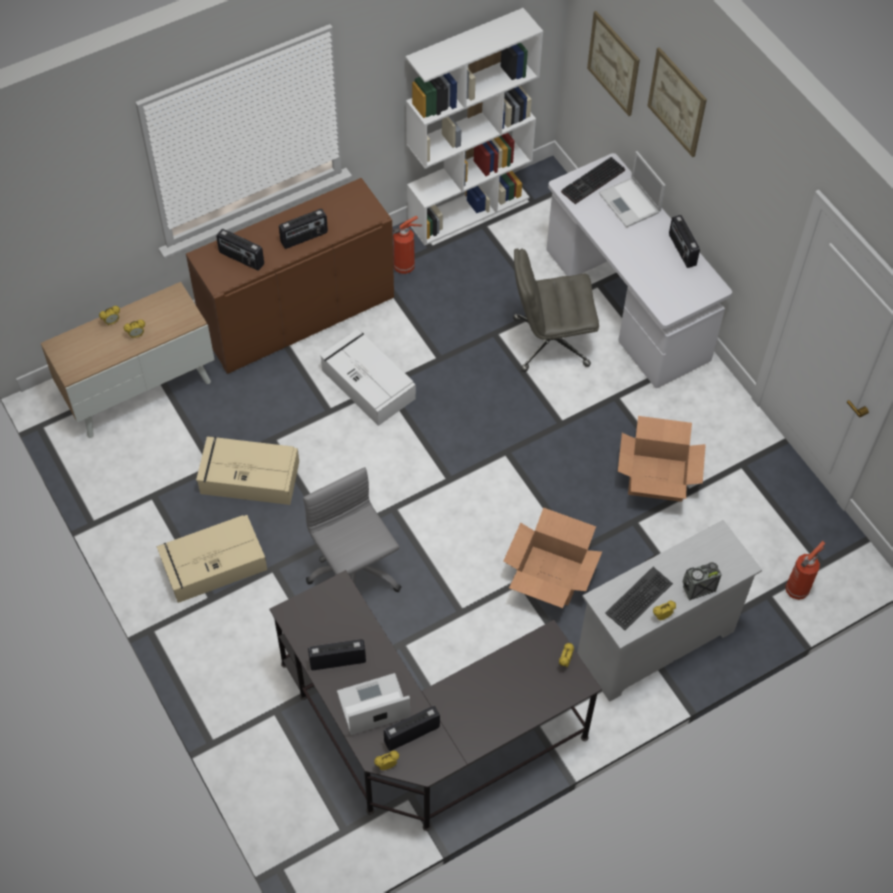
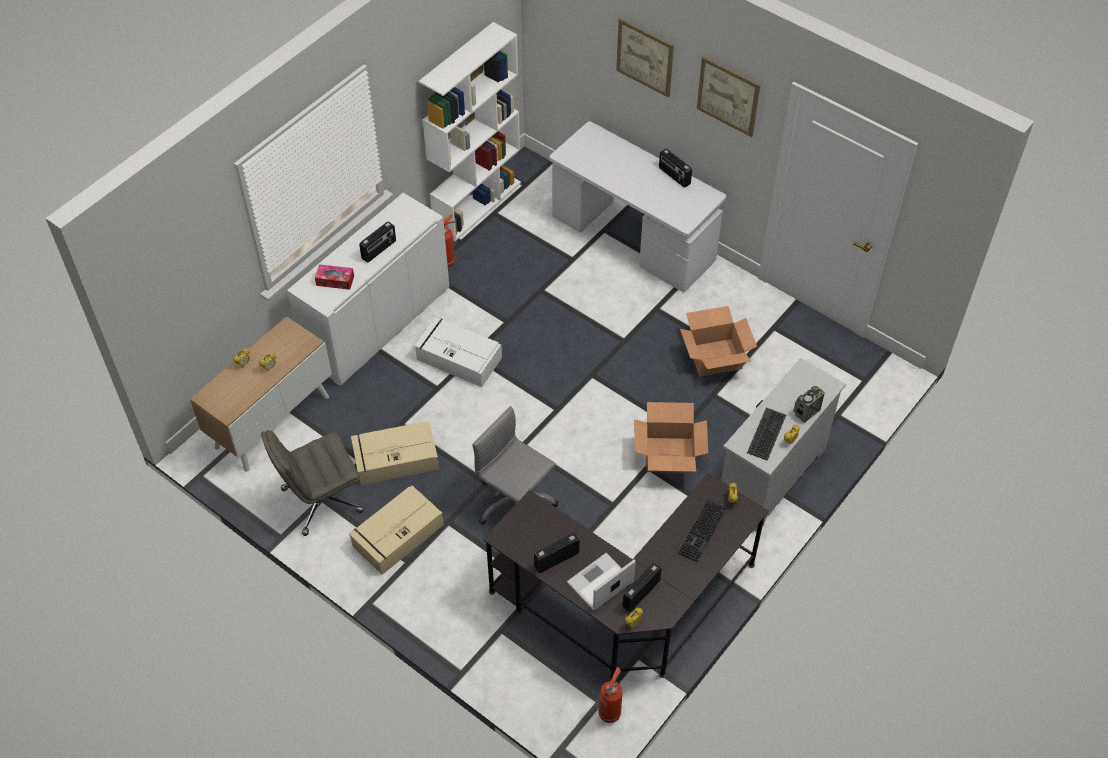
camera: 20 degrees left, 5 degrees down
(241, 259) = (335, 280): radio -> tissue box
(298, 315) = (377, 324): brown cabinet -> white cabinet
(550, 342) = (587, 284): grey office chair -> grey office chair (321, 501)
(593, 183) = (583, 147): keyboard -> keyboard (703, 533)
(613, 63) = (576, 47): picture -> picture (728, 96)
(630, 203) = (619, 154): laptop -> none
(798, 589) = (856, 403): fire extinguisher -> fire extinguisher (610, 712)

